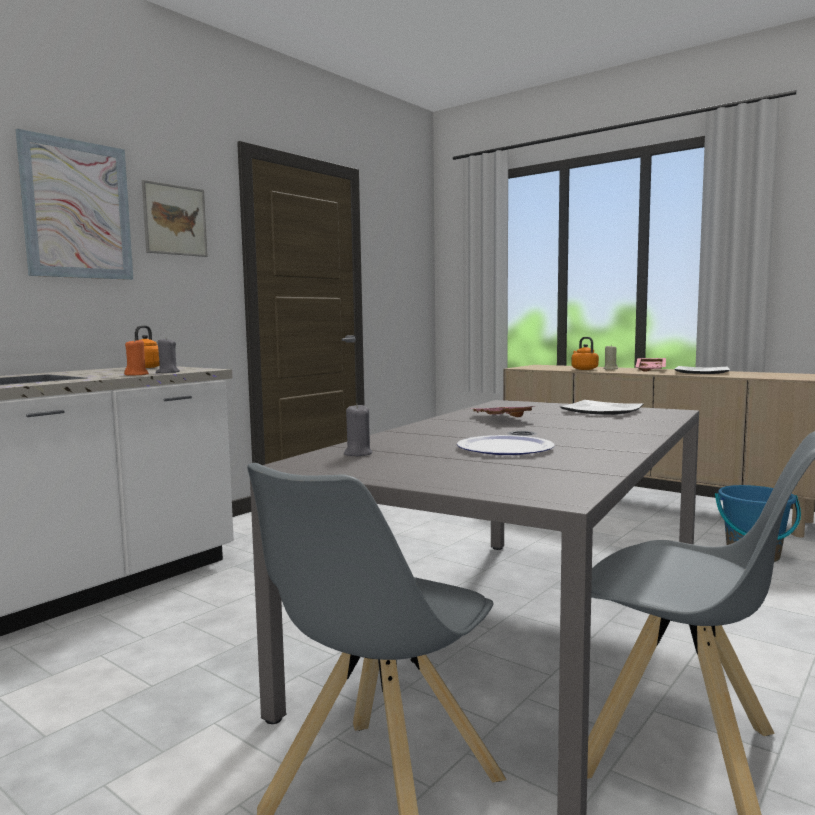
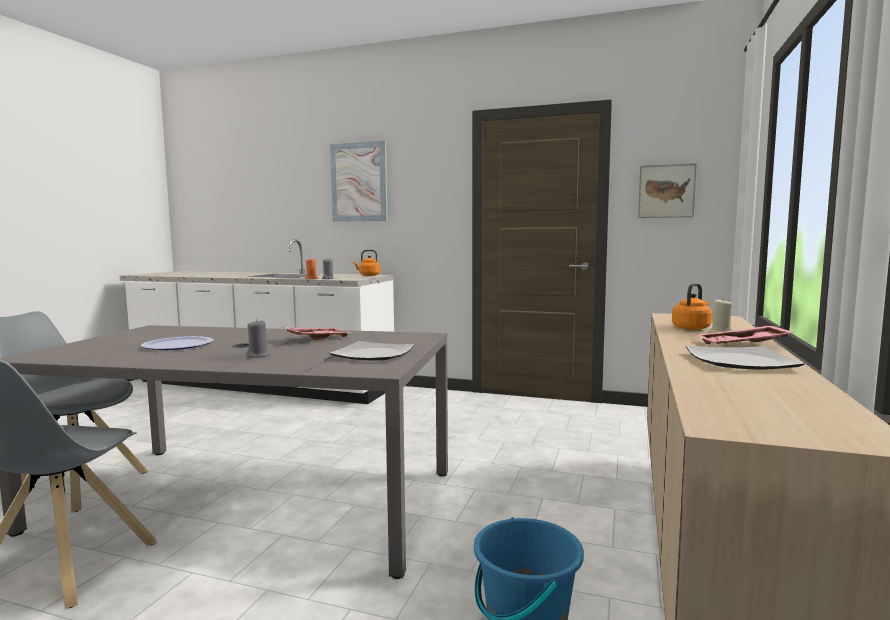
camera: 70 degrees right, 0 degrees up
(175, 220) = (417, 179): picture -> picture (666, 191)
(357, 453) = (176, 330): grey candle -> grey candle (258, 356)

